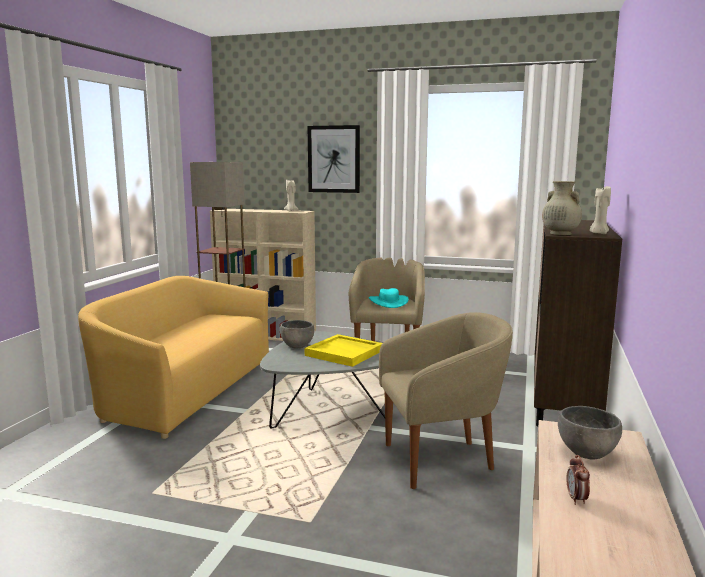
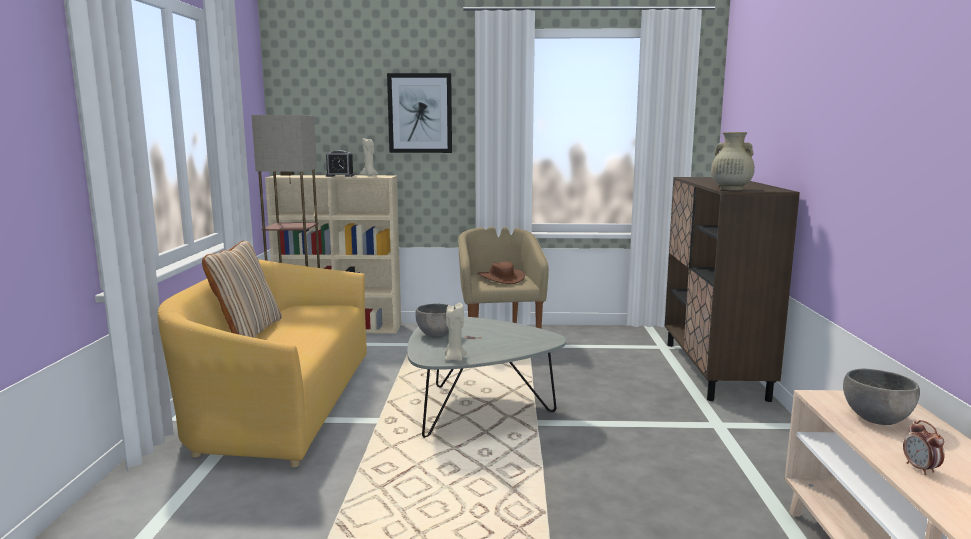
camera: 15 degrees left, 0 degrees up
(160, 331) = (247, 331): none -> beige pillow
(267, 210) = (340, 176): none -> alarm clock
(345, 353) = (500, 338): yellow tray -> none
(388, 302) = (501, 278): turquoise hat -> brown hat
(442, 460) = (640, 449): beige armchair -> none
(598, 233) = (765, 188): beige candle -> beige candle (454, 358)

